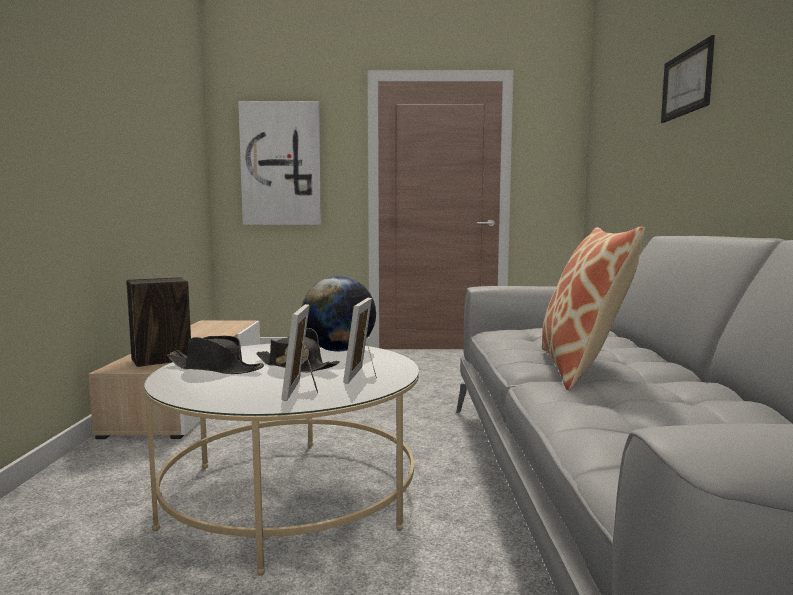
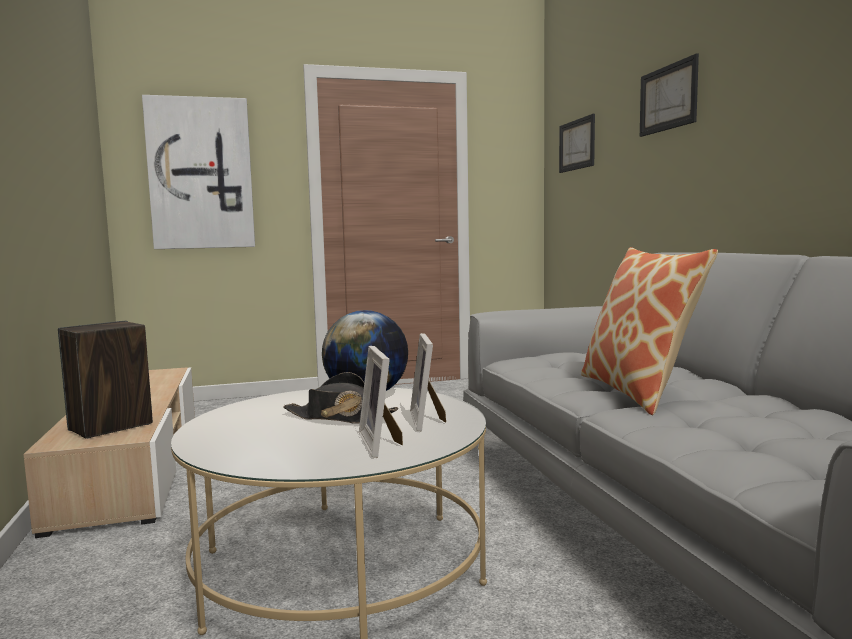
camera: 15 degrees left, 0 degrees up
(215, 368) = (246, 429): black hat -> none
(612, 134) = (577, 144): none -> picture

